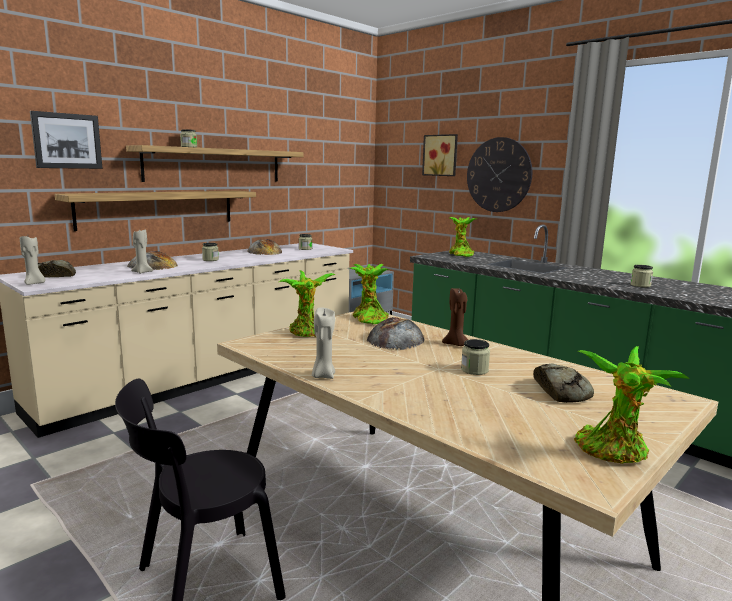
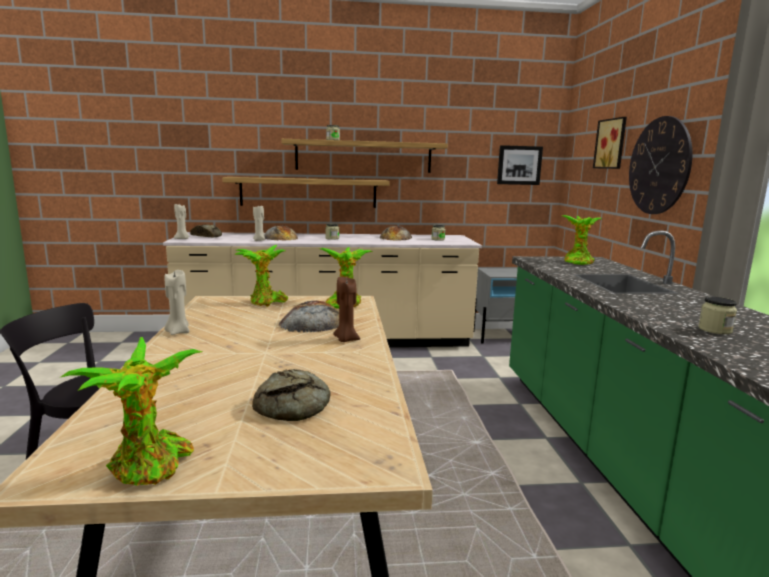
camera: 40 degrees right, 0 degrees up
(67, 141) = (239, 137): picture -> picture (519, 165)
(474, 370) = (287, 363): jar -> none

